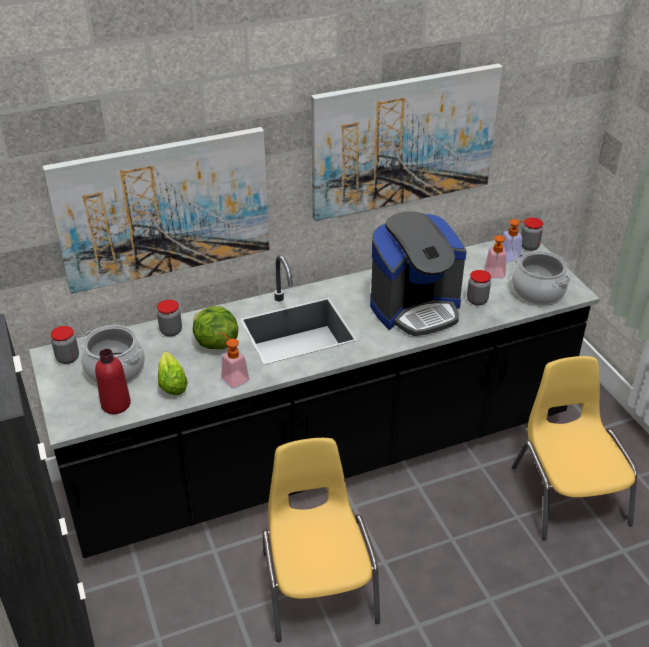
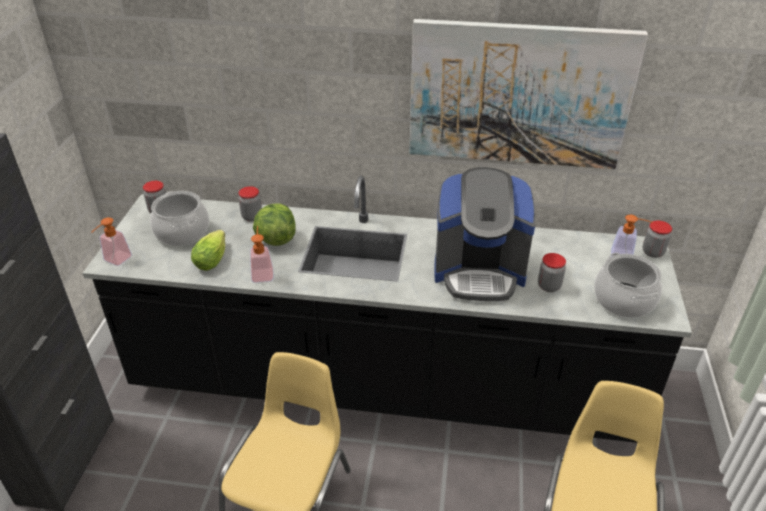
camera: 30 degrees right, 0 degrees up
(116, 404) = (156, 260): red bottle -> none
(163, 209) = (260, 100): picture -> none
(495, 276) = (589, 269): soap dispenser -> soap dispenser (114, 261)

